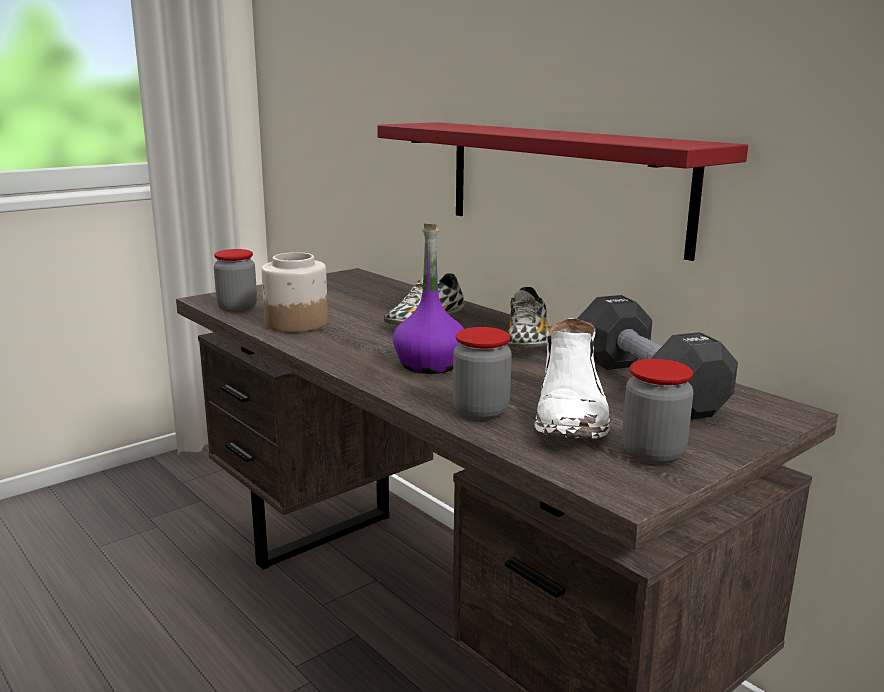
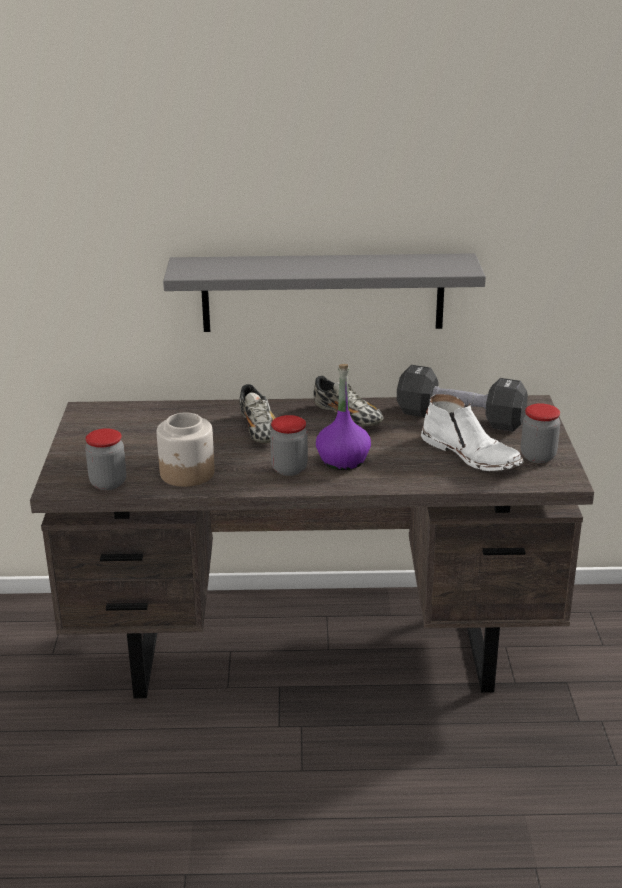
camera: 50 degrees left, 10 degrees up
(480, 412) = (435, 475): jar -> jar (289, 469)
(562, 184) = (323, 292): red shelf -> grey shelf

